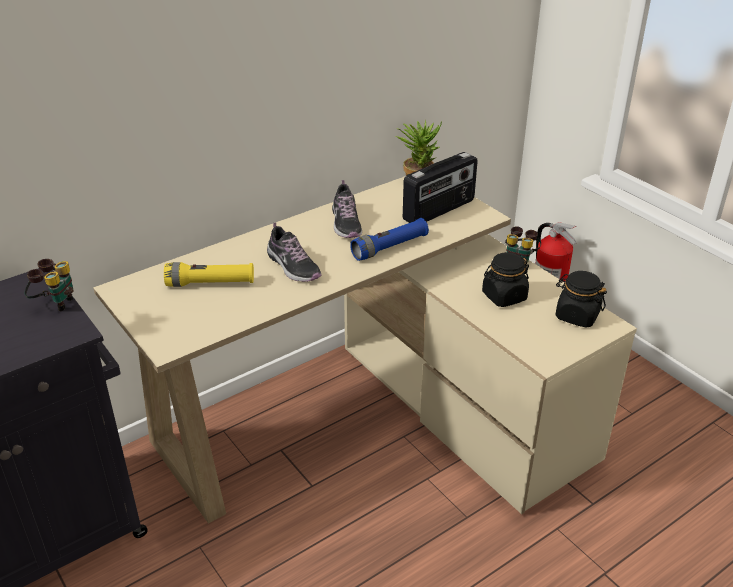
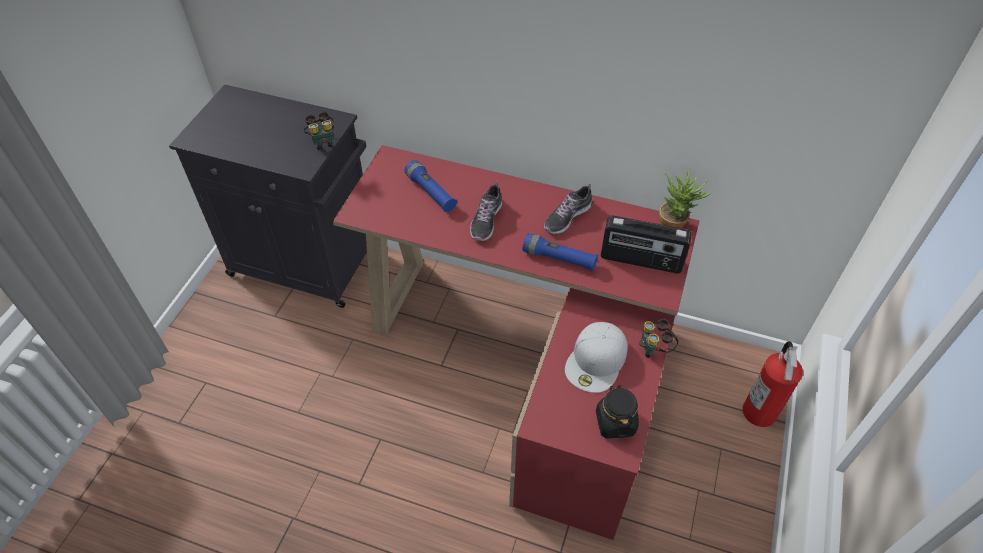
camera: 55 degrees right, 15 degrees up
(210, 283) = (430, 192): yellow flashlight -> blue flashlight
(373, 417) = (530, 362): beige desk -> red desk
(504, 296) = (596, 361): black jar -> white cap

